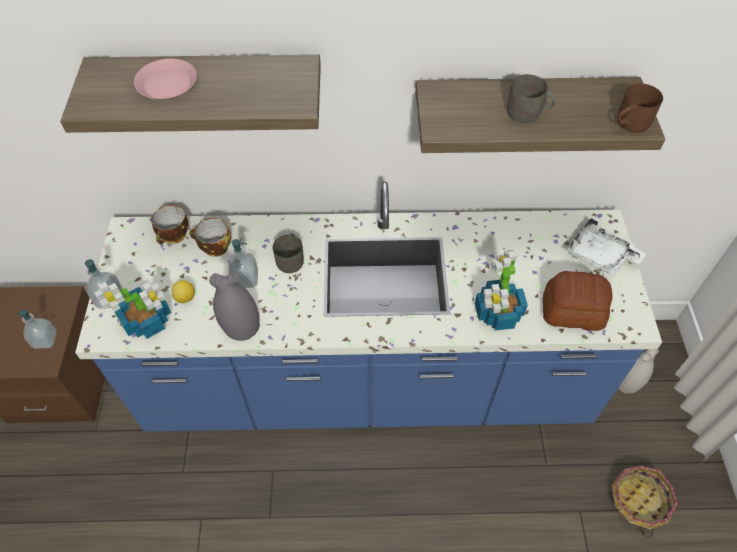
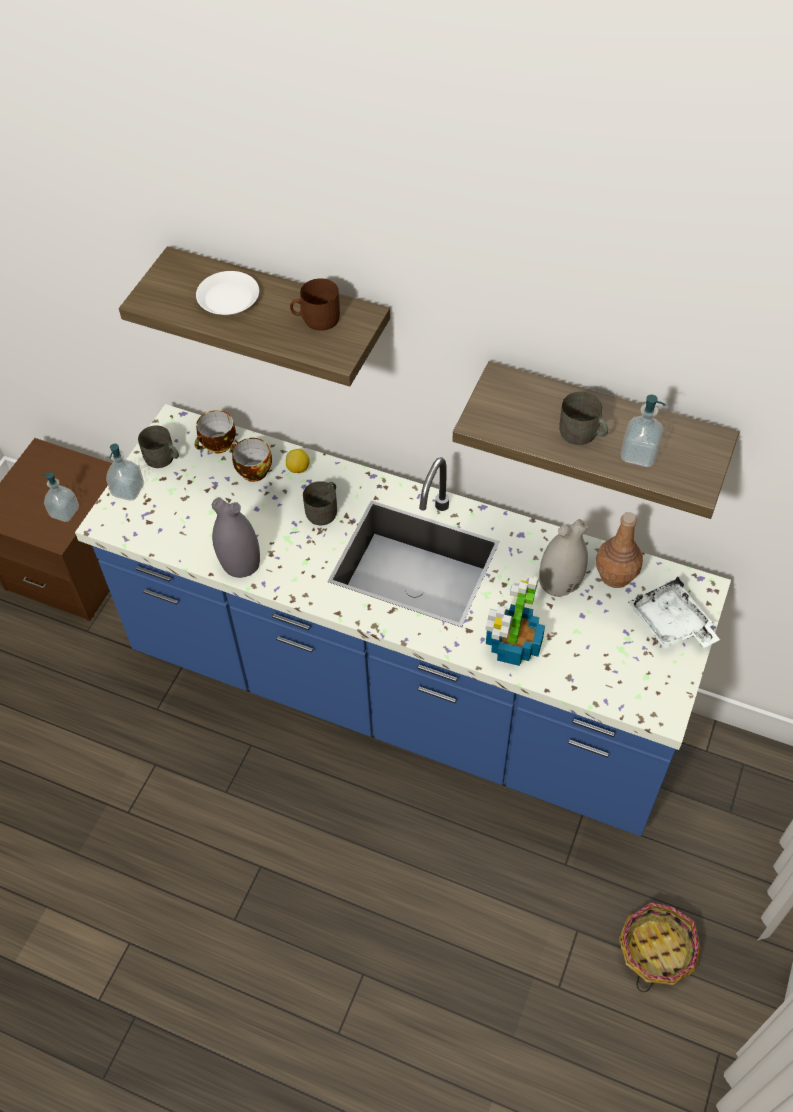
camera: 25 degrees right, 0 degrees up
(130, 262) = (163, 459): none -> grey mug
(148, 321) = (154, 525): potted plant -> none
(167, 84) = (229, 298): pink plate -> white plate
(185, 298) = (200, 514): lemon -> lemon (298, 469)
(245, 279) = (267, 515): soap dispenser -> soap dispenser (638, 454)
(540, 234) = (615, 575): none -> brown bottle
(571, 311) = (598, 671): bread -> none
(627, 382) = (723, 812): white vase -> white vase (560, 582)
(629, 123) = (685, 479): brown mug -> brown mug (316, 318)

